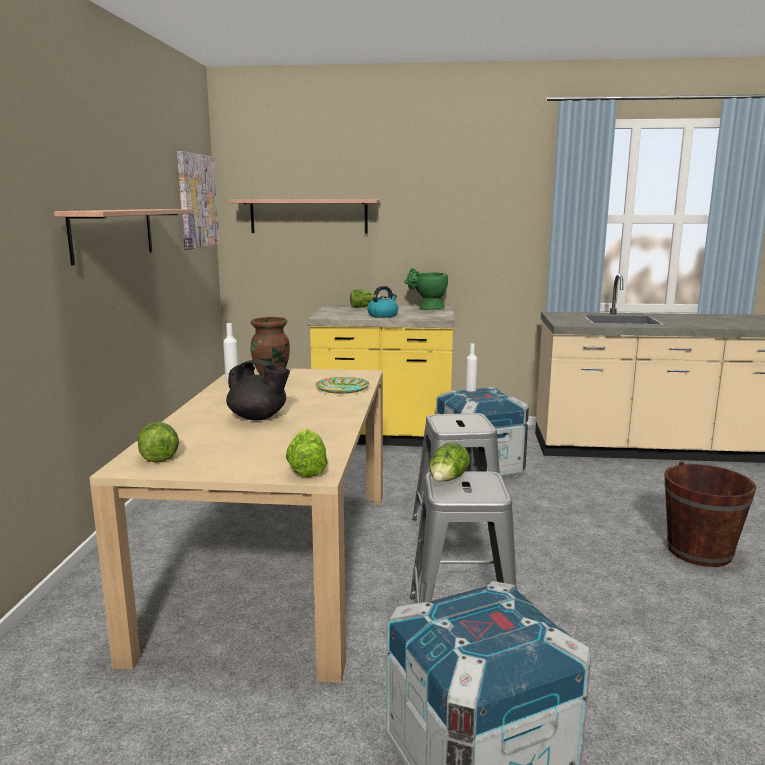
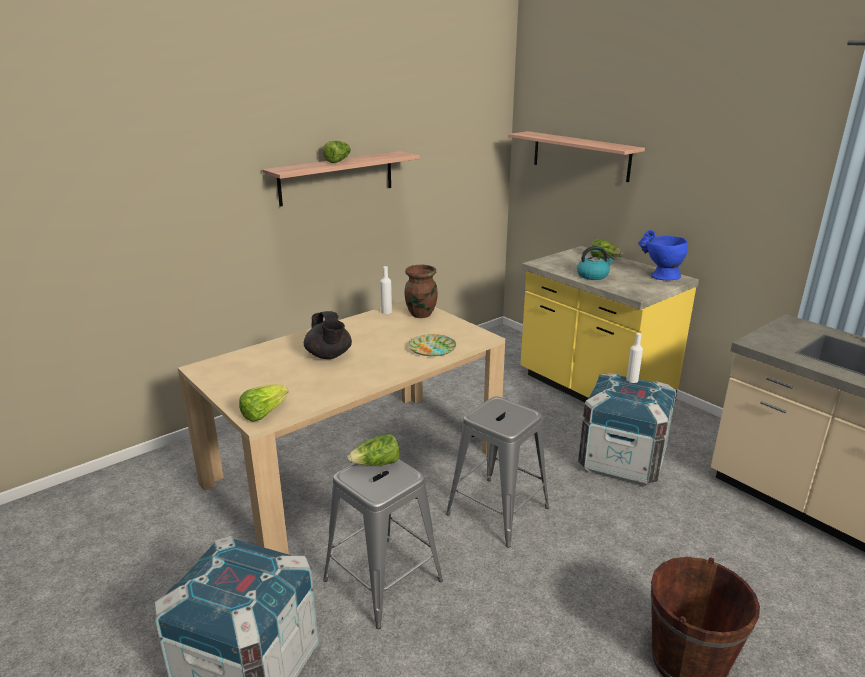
camera: 45 degrees right, 10 degrees up
(158, 455) = (227, 365): lettuce -> lettuce (338, 161)
(197, 201) = (476, 134): picture -> none
(427, 309) = (659, 276): green vase -> blue vase

